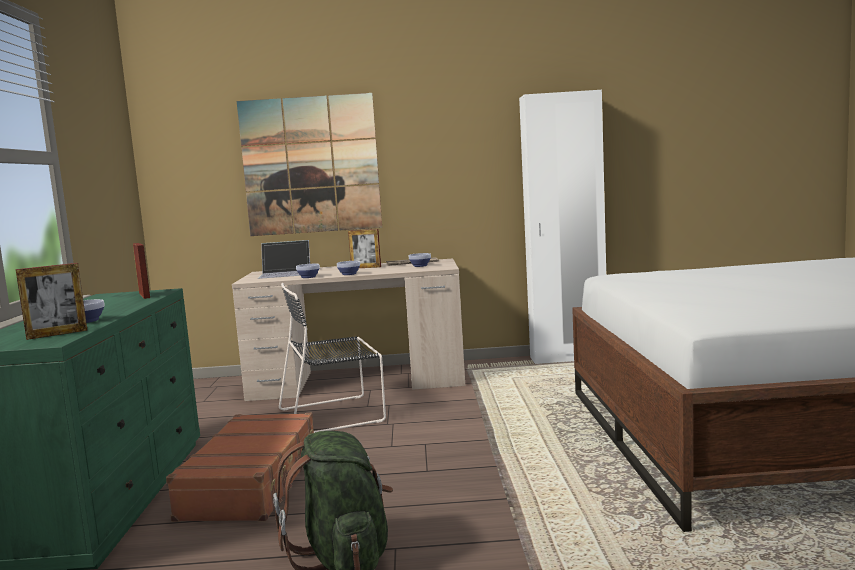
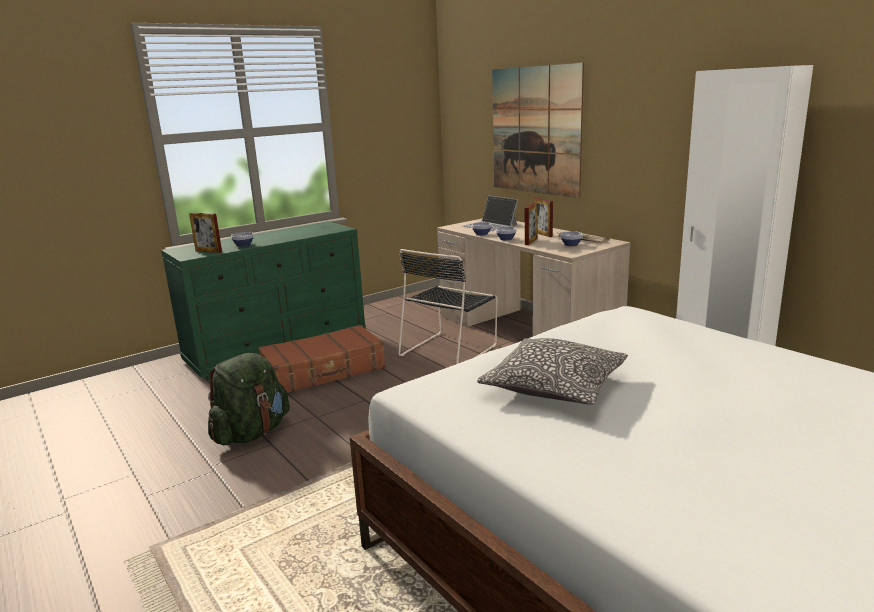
camera: 55 degrees right, 10 degrees up
(144, 295) = (324, 230): picture frame -> picture frame (531, 241)
(335, 414) = (450, 349): black chair -> black chair turned 90 degrees counterclockwise
(746, 297) = (554, 386): none -> pillow

